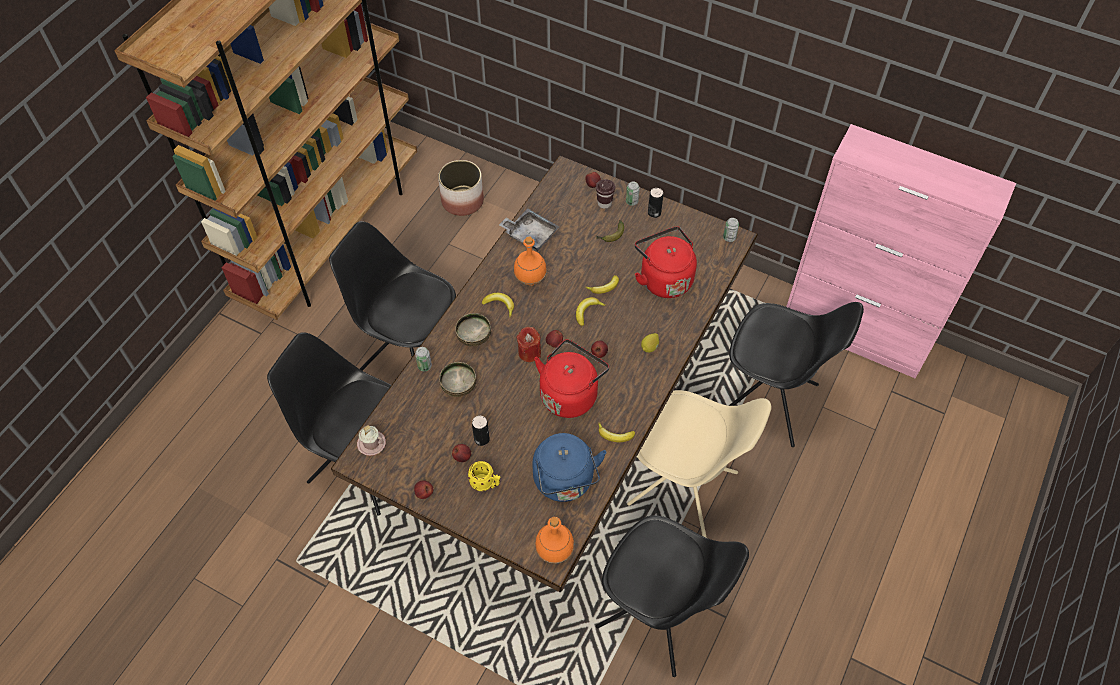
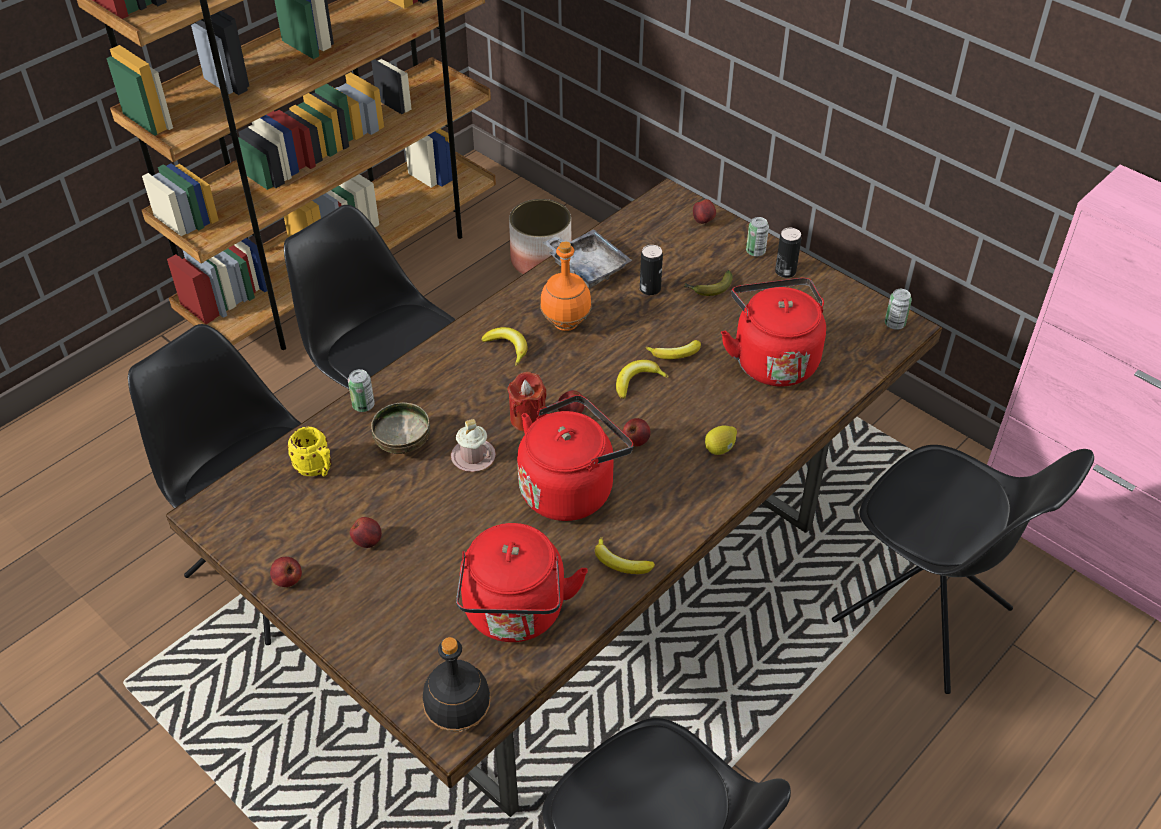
camera: 15 degrees right, 10 degrees down
(371, 443) = (240, 493): pink mug -> pink mug (473, 456)
(474, 337) = (453, 382): bowl -> none
(481, 439) = (408, 523): can -> can (650, 289)
(486, 484) = (388, 589): yellow mug -> yellow mug (317, 469)
(555, 552) = (459, 717): orange bottle -> black bottle
(565, 482) = (515, 615): blue kettle -> red kettle
(604, 203) = (713, 247): brown cup -> none
(685, 490) = (750, 719): beige chair -> none

